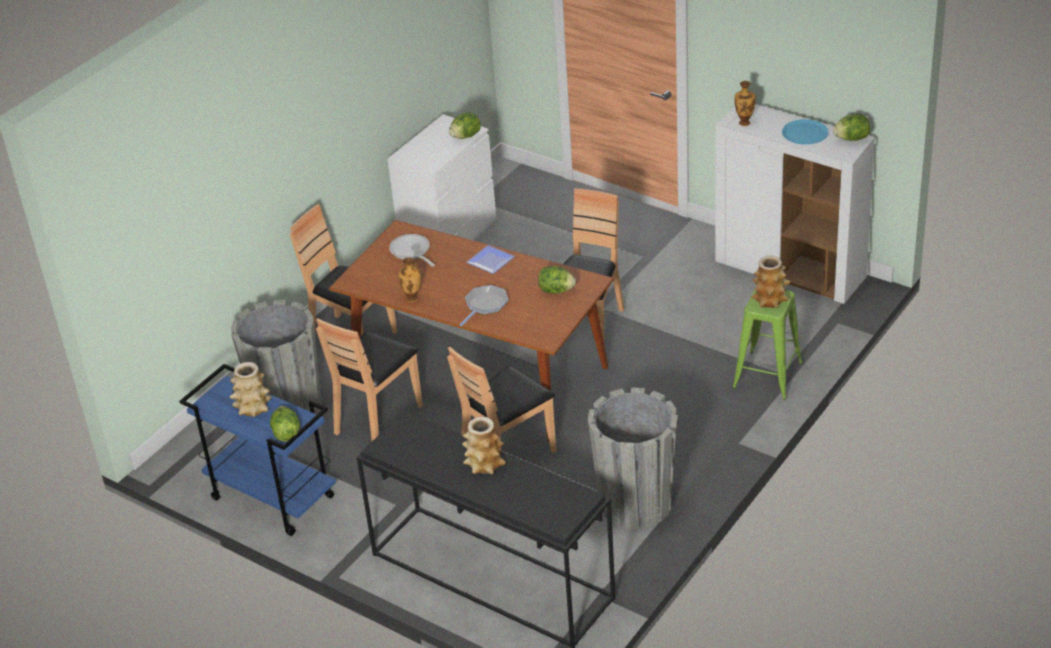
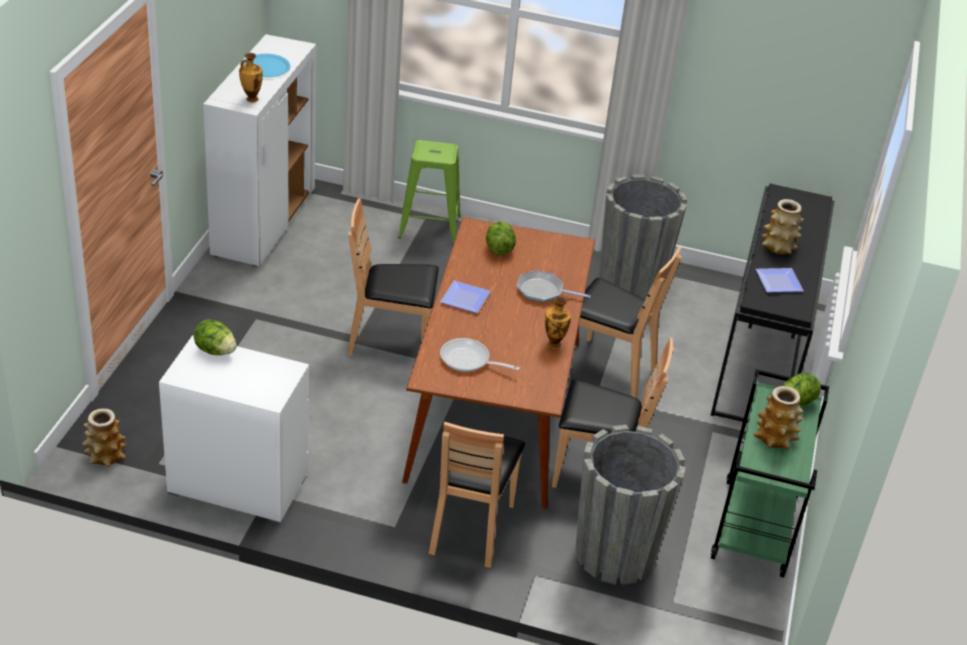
camera: 115 degrees left, 0 degrees up
(271, 498) = (755, 528): blue cart -> green cart
(411, 252) = (469, 360): frying pan -> frying pan turned 75 degrees clockwise
(430, 446) = (777, 281): none -> plate
(770, 300) = (434, 150): vase -> vase (105, 455)
(852, 139) = (271, 44): lettuce -> none

